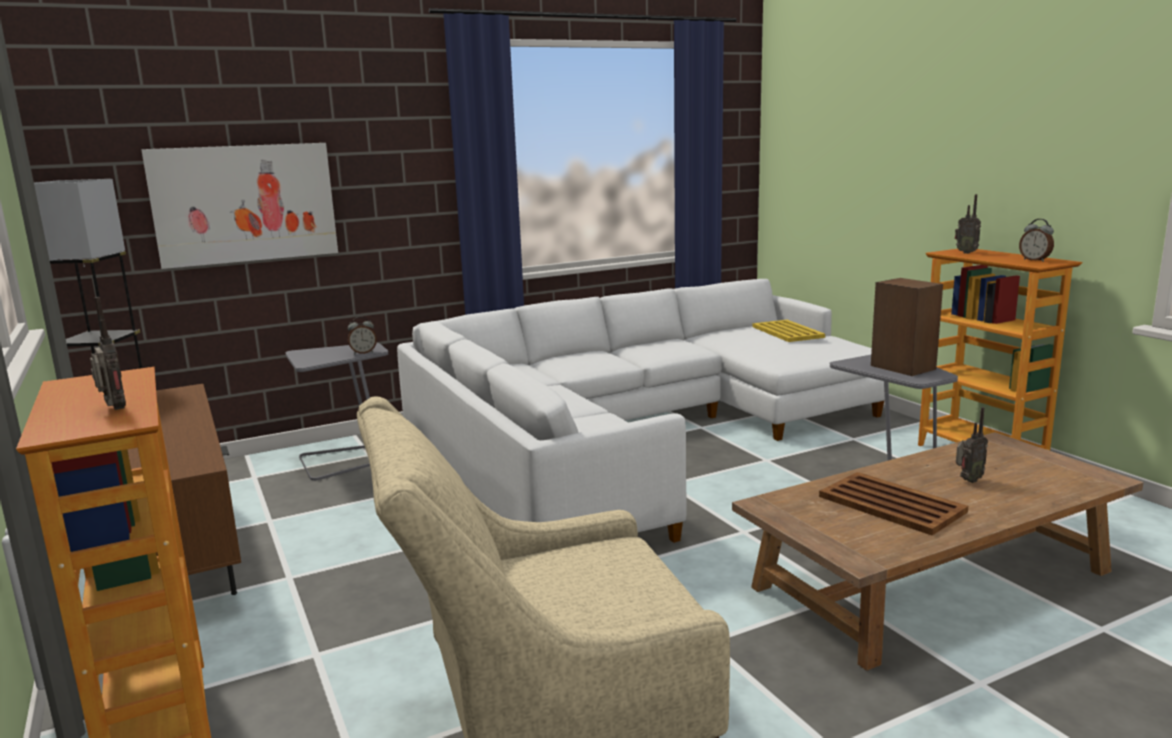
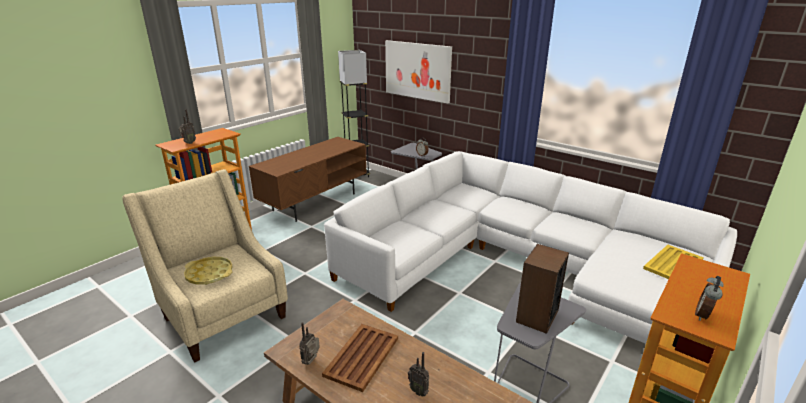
camera: 65 degrees right, 10 degrees up
(592, 597) = (209, 274): none -> yellow tray
(966, 252) = (707, 274): radio -> radio (312, 361)

